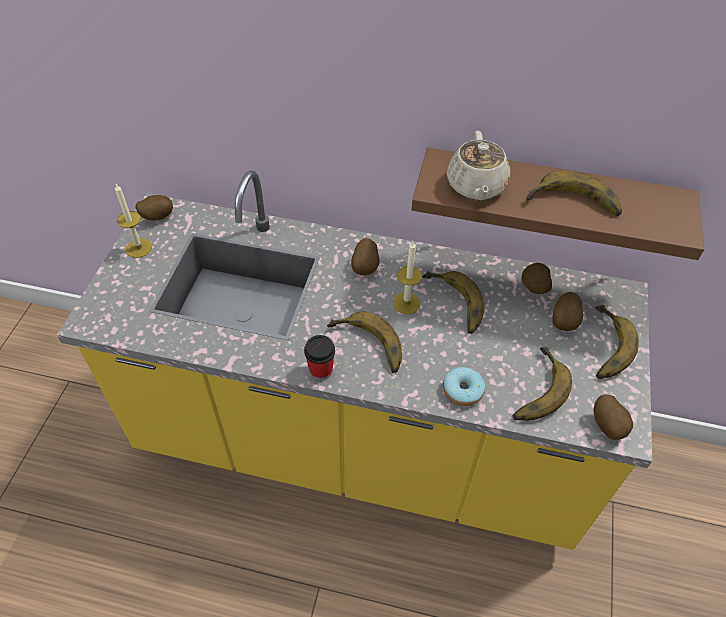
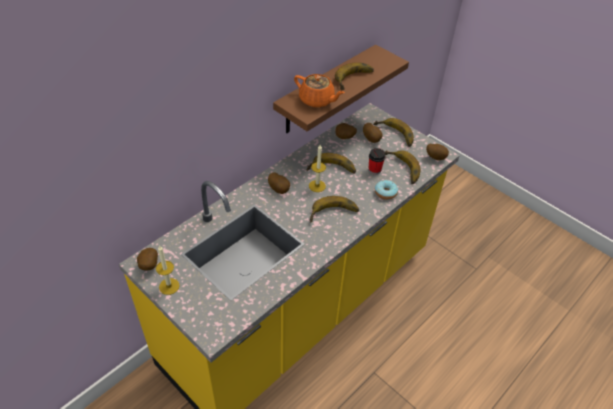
camera: 60 degrees left, 5 degrees down
(320, 370) = (335, 239): cup -> cup (374, 170)
(476, 186) = (317, 100): beige teapot -> orange teapot

